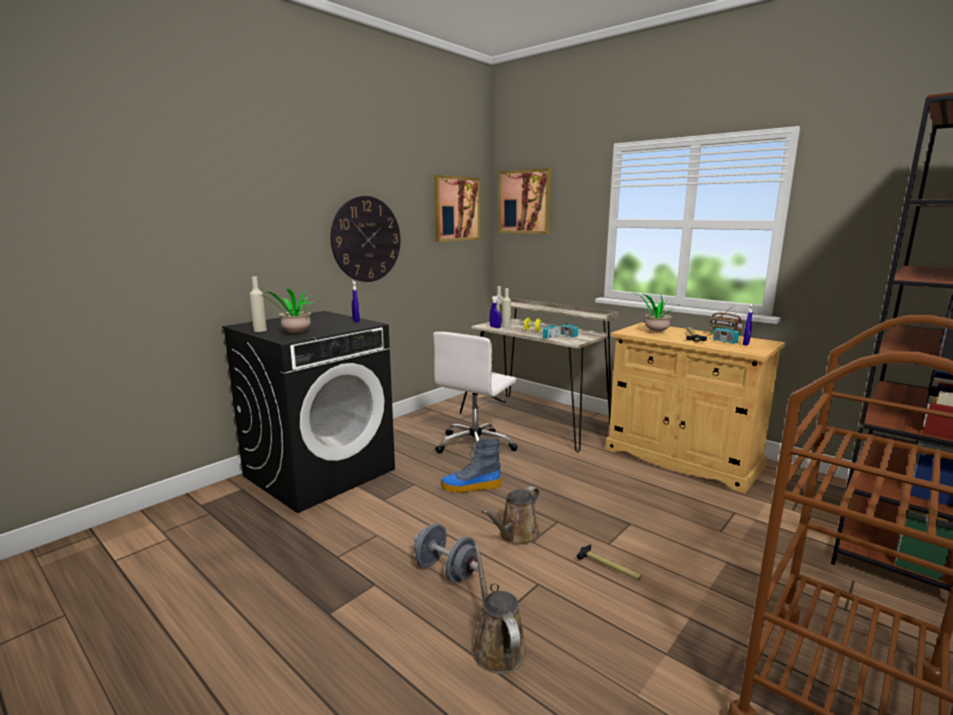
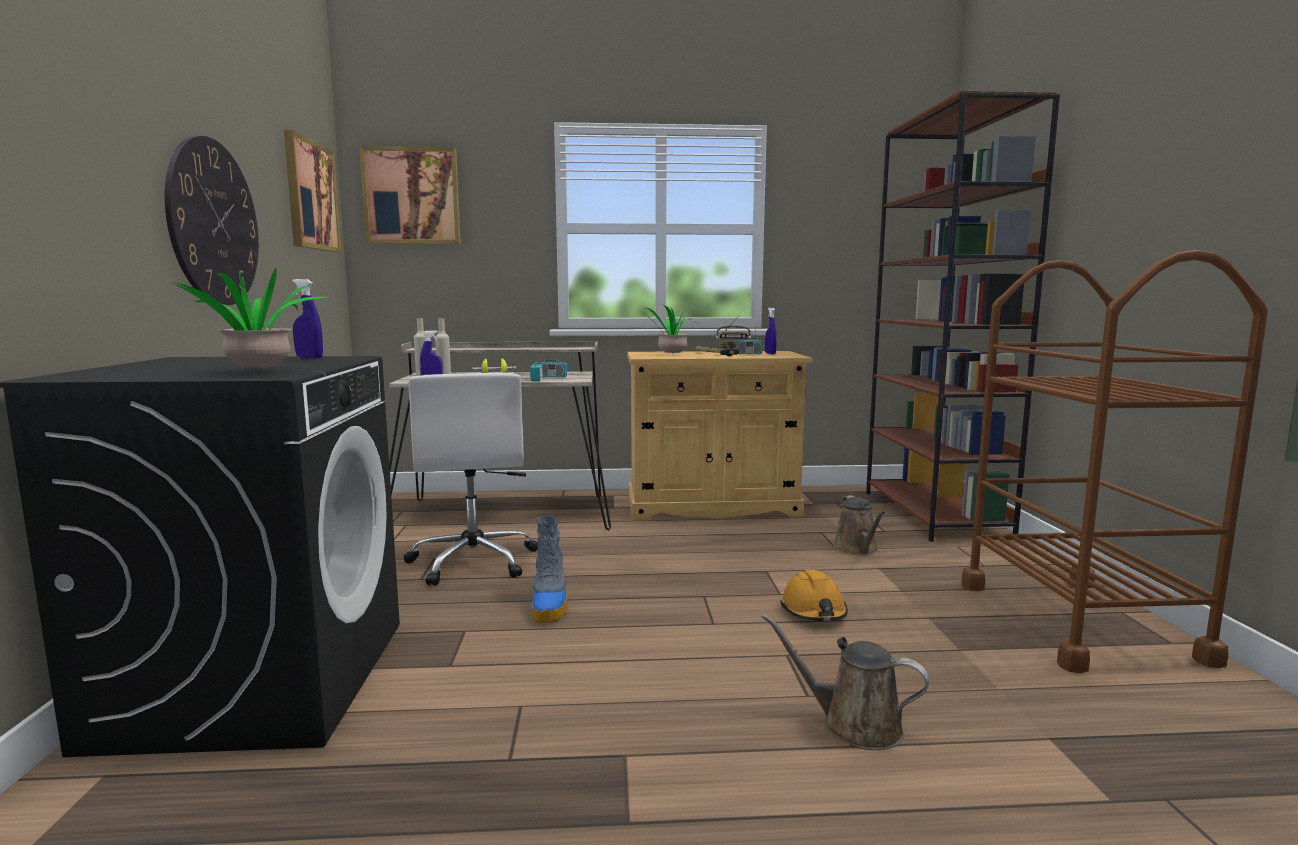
camera: 45 degrees left, 5 degrees down
(260, 330) = (145, 376): beige bottle -> none
(446, 571) = (681, 693): grey dumbbell -> none
(470, 487) = (549, 604): boot -> boot turned 45 degrees counterclockwise
(516, 535) = (689, 625): brown watering can -> brown watering can (857, 549)
(609, 567) = (814, 611): hammer -> orange hard hat

